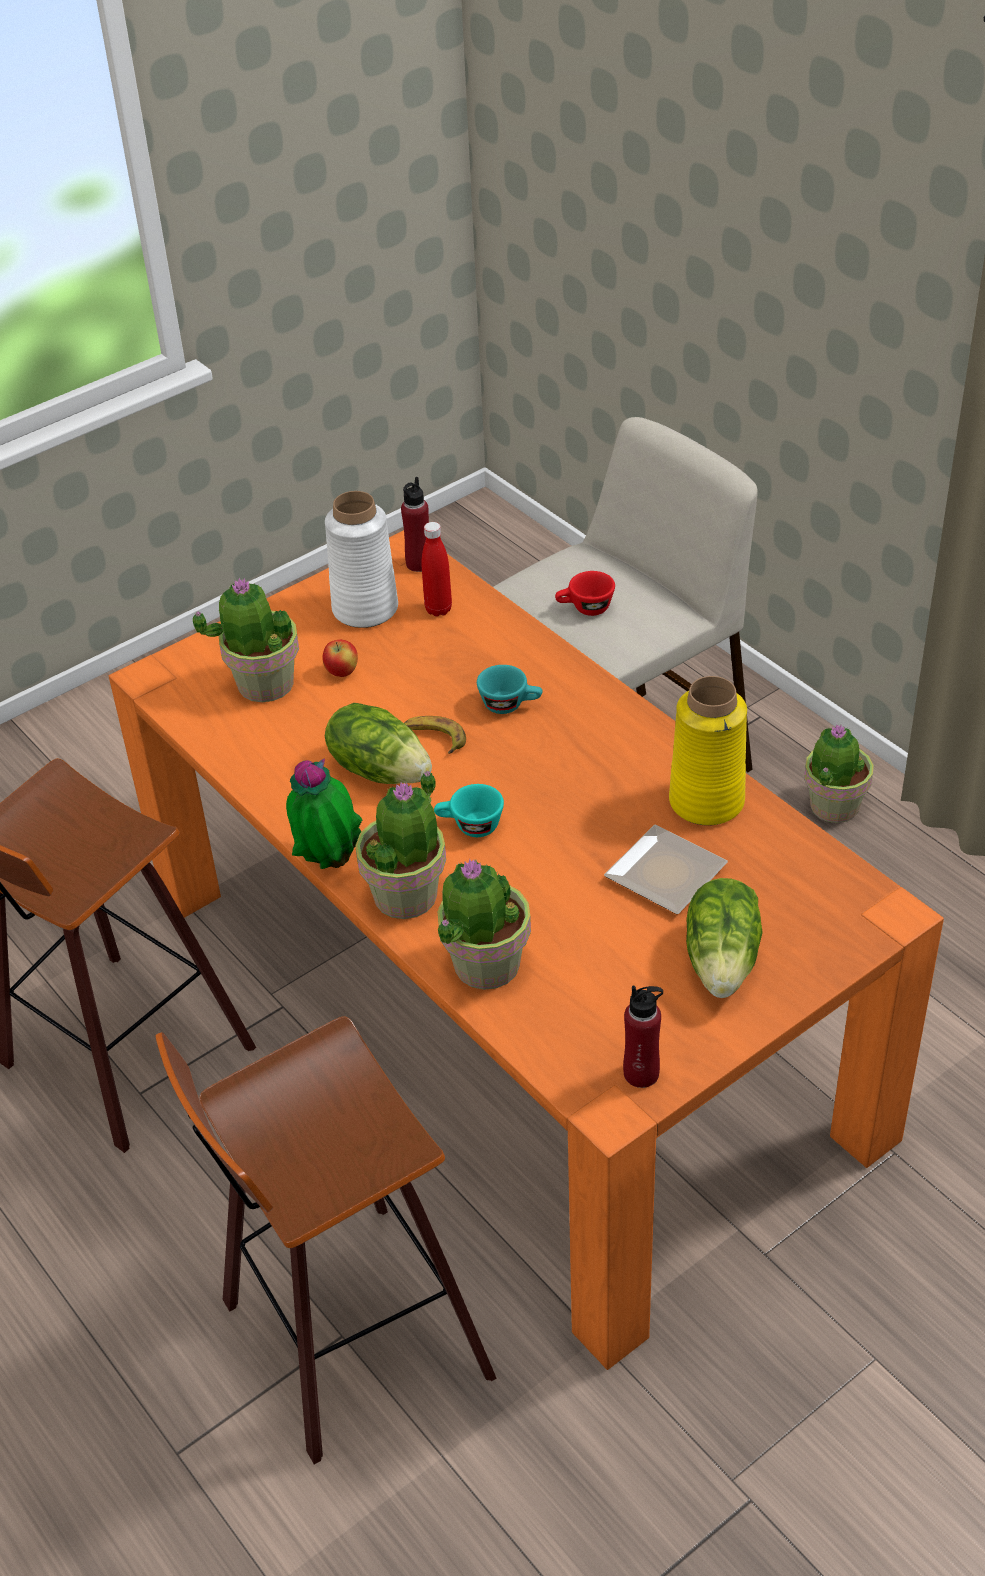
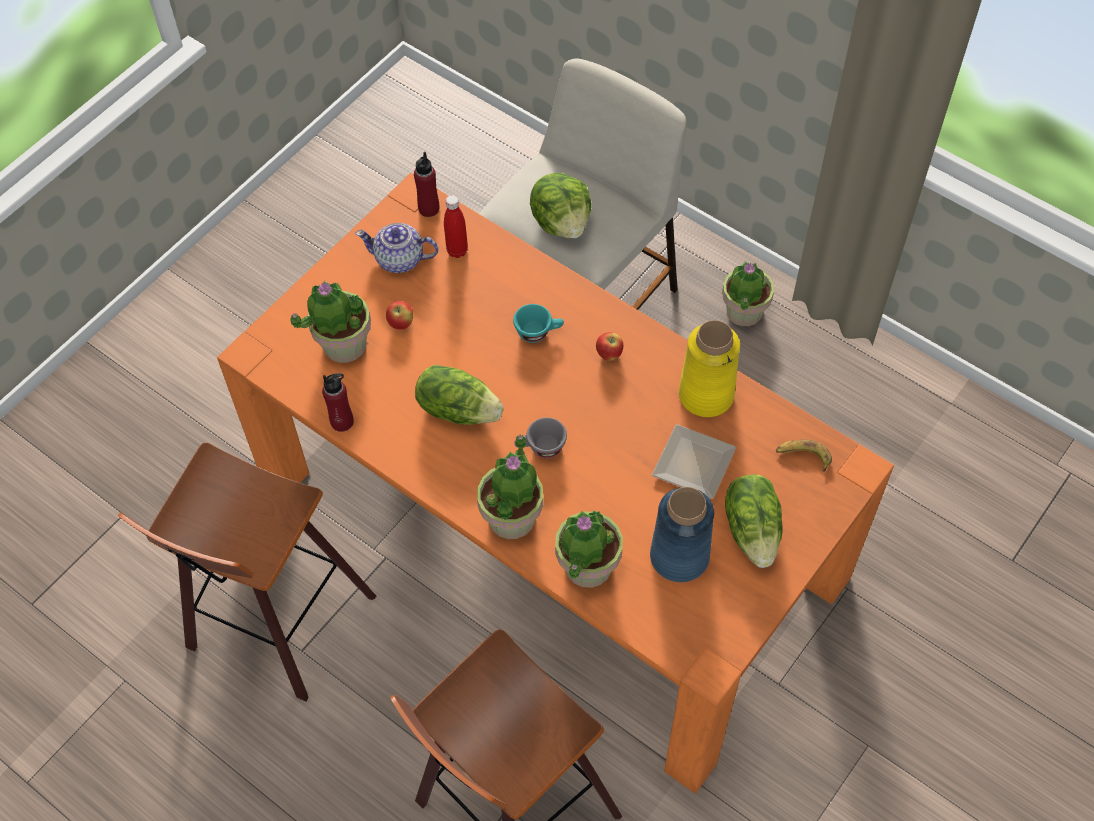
camera: 15 degrees left, 15 degrees up
(328, 861) = (445, 499): potted plant -> none
(365, 609) = (400, 260): white vase -> teapot
(434, 738) = (490, 373): banana -> banana (803, 457)
(470, 826) = (541, 448): turquoise cup -> grey cup
(585, 609) = (562, 223): red cup -> lettuce
(592, 740) = (609, 355): none -> apple
(612, 973) = (679, 556): none -> blue vase
(641, 1073) = (721, 634): red bottle -> red bottle (342, 422)

